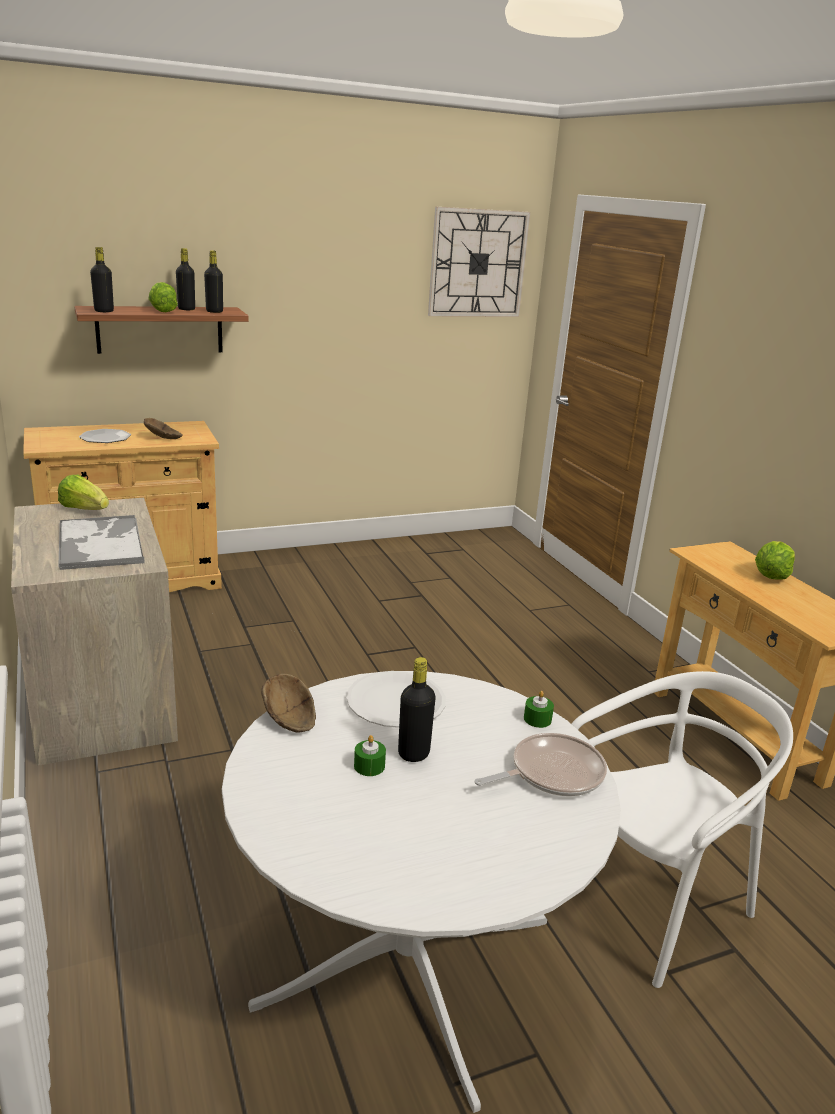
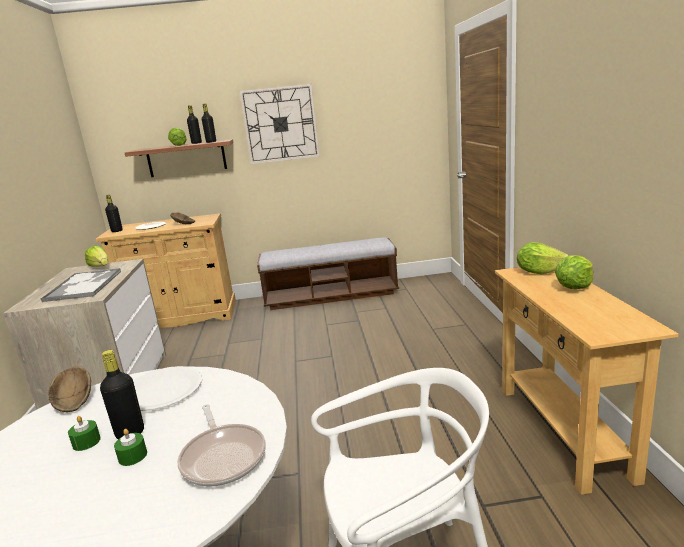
camera: 20 degrees right, 5 degrees down
(104, 311) = (143, 149): black bottle -> black bottle (117, 231)
(359, 556) = (331, 296): none -> bench
(477, 263) = (395, 89): wall clock -> wall clock (280, 124)
(537, 719) = (258, 407): green candle -> green candle (133, 456)
(551, 773) = (223, 457): frying pan -> frying pan turned 75 degrees clockwise
(721, 554) = (538, 272): none -> lettuce

